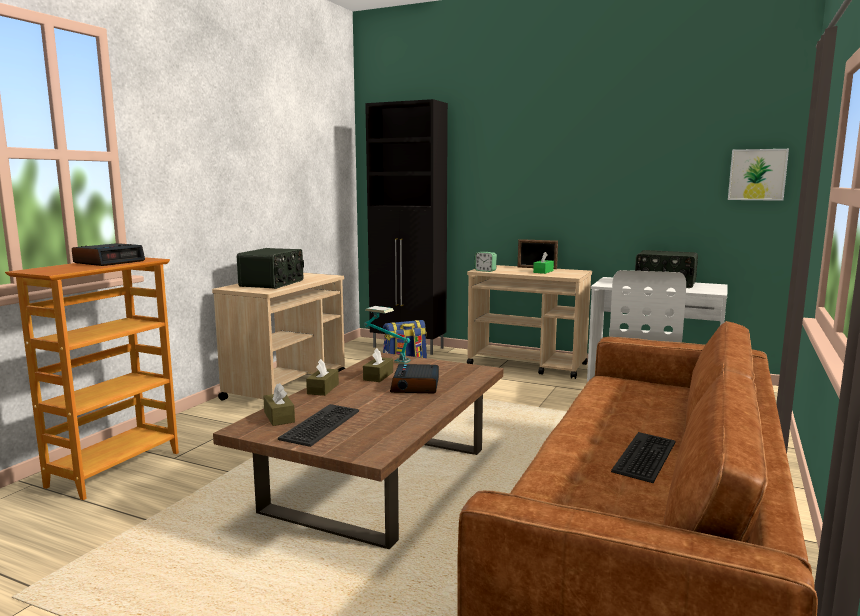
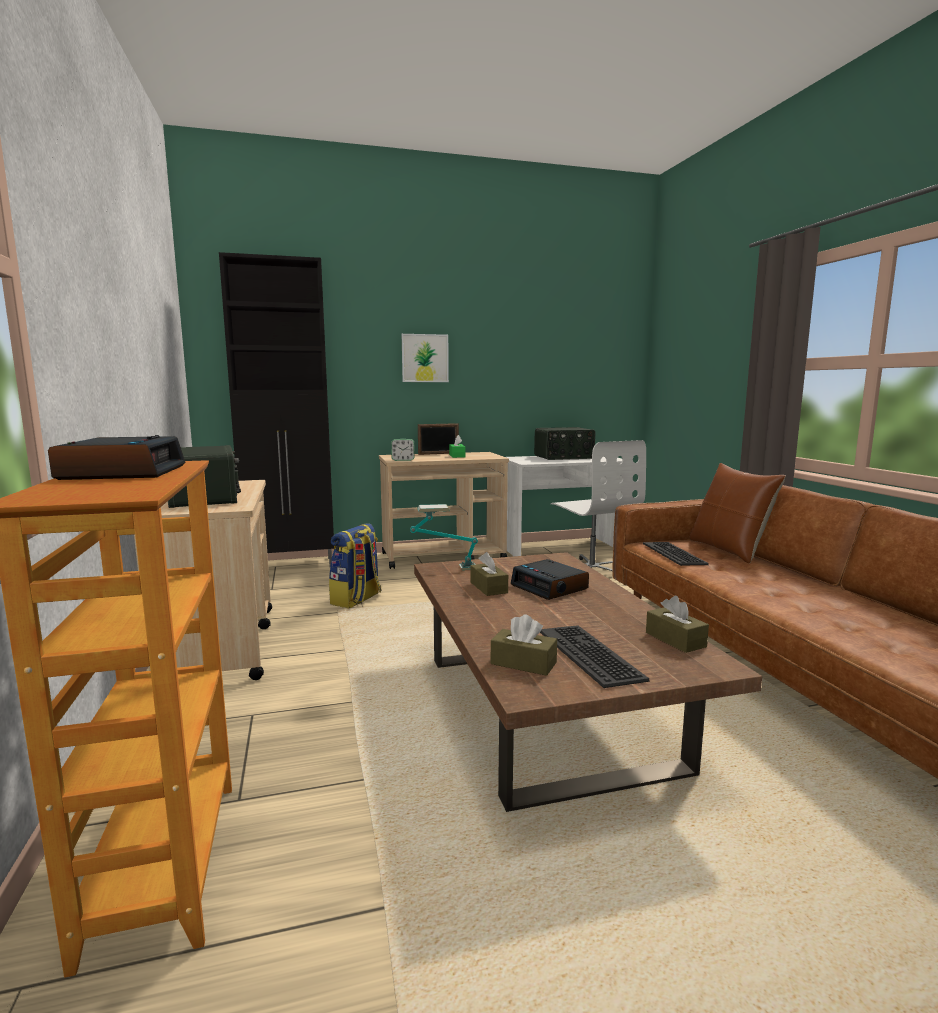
camera: 40 degrees left, 0 degrees up
(323, 389) = (474, 617): brown tissue box -> brown tissue box (675, 639)
(646, 457) = (831, 595): keyboard -> keyboard (674, 554)
(680, 402) = (729, 550): none -> brown pillow
(757, 174) = (618, 357): picture -> picture (425, 358)

